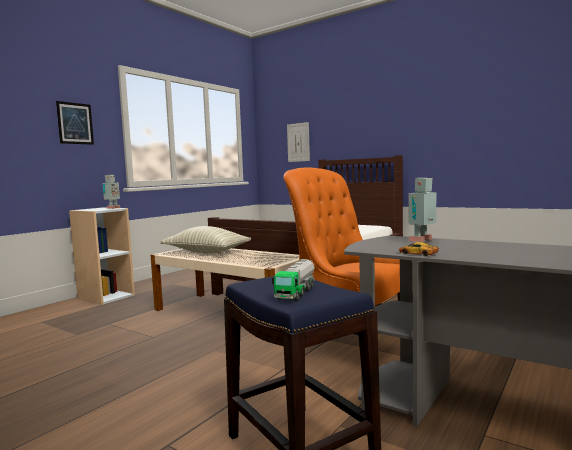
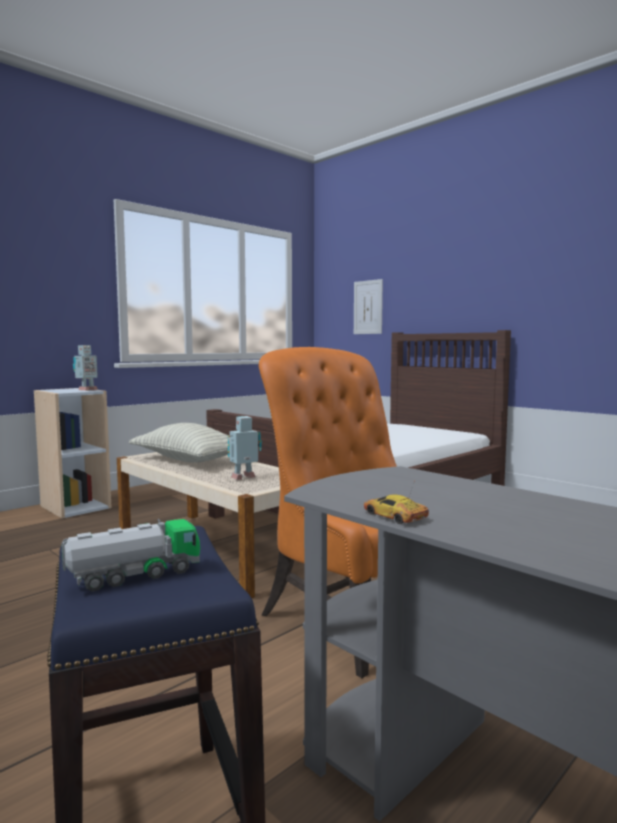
camera: 10 degrees right, 0 degrees up
(75, 123) = (49, 276): picture -> none
(296, 292) = (135, 576): toy truck -> toy truck turned 150 degrees counterclockwise
(423, 240) = (440, 484): toy robot -> toy robot (244, 478)

